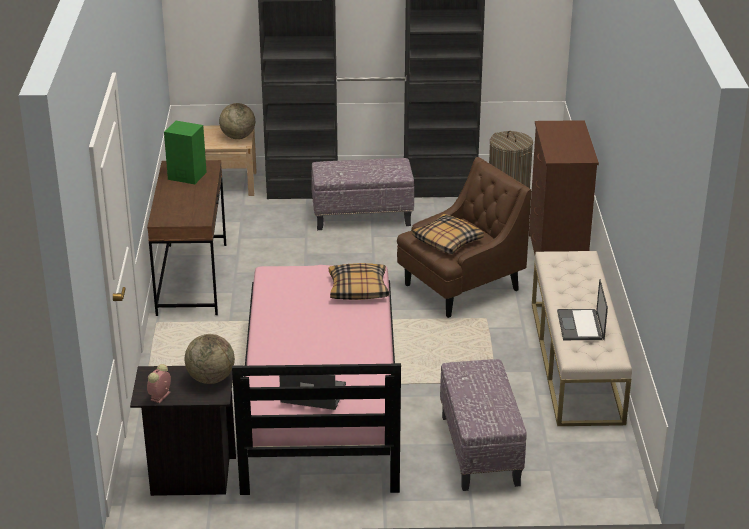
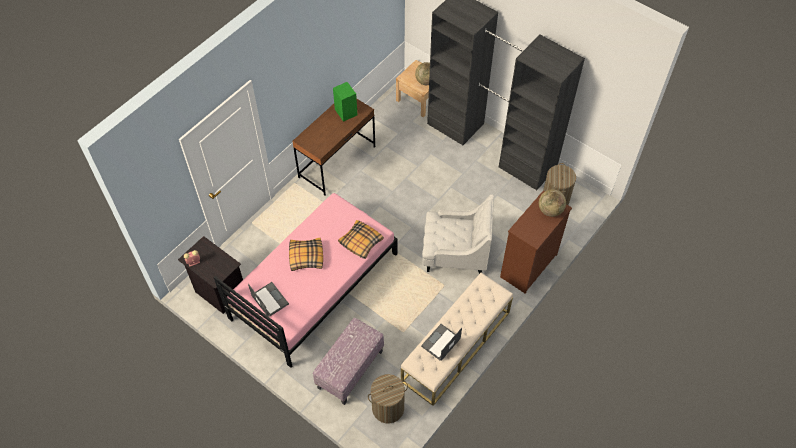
camera: 40 degrees right, 25 degrees up
(210, 378) = (223, 266): globe -> globe (550, 210)
(362, 216) = (461, 168): ottoman -> none
(447, 241) = (443, 234): pillow -> pillow (306, 257)
(460, 288) = (455, 254): brown armchair -> white armchair
(577, 458) = (388, 408): none -> laundry basket

